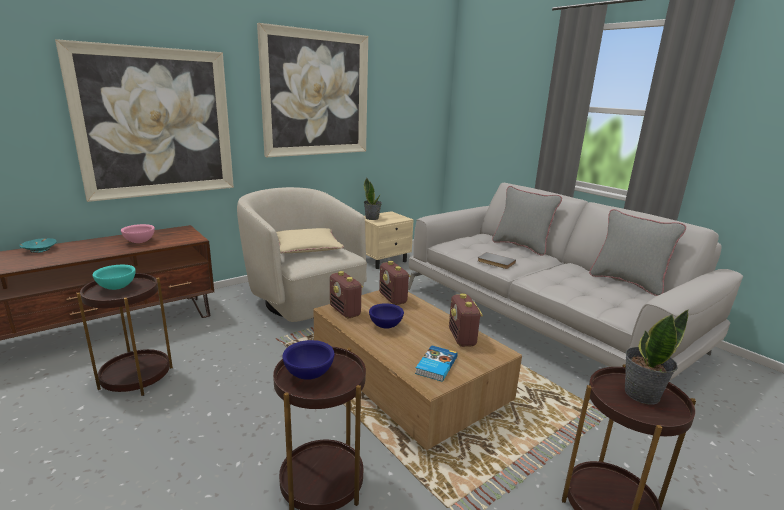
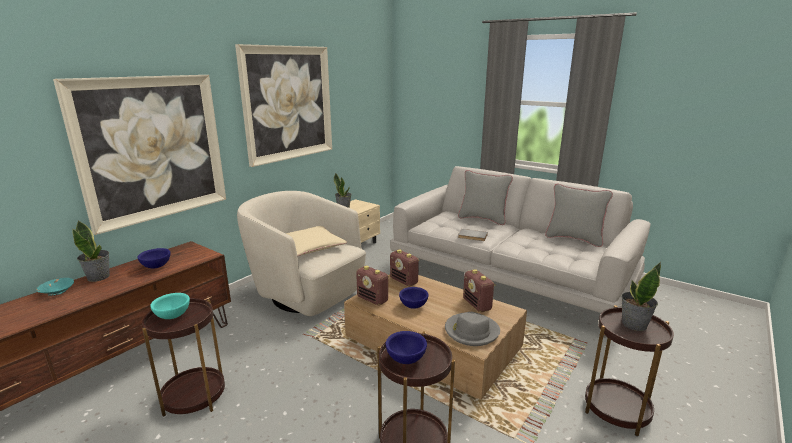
camera: 15 degrees left, 0 degrees up
(84, 243) = (99, 277): none -> potted plant
(140, 242) = (157, 266): pink bowl -> blue bowl
(435, 365) = (471, 331): book -> grey hat

